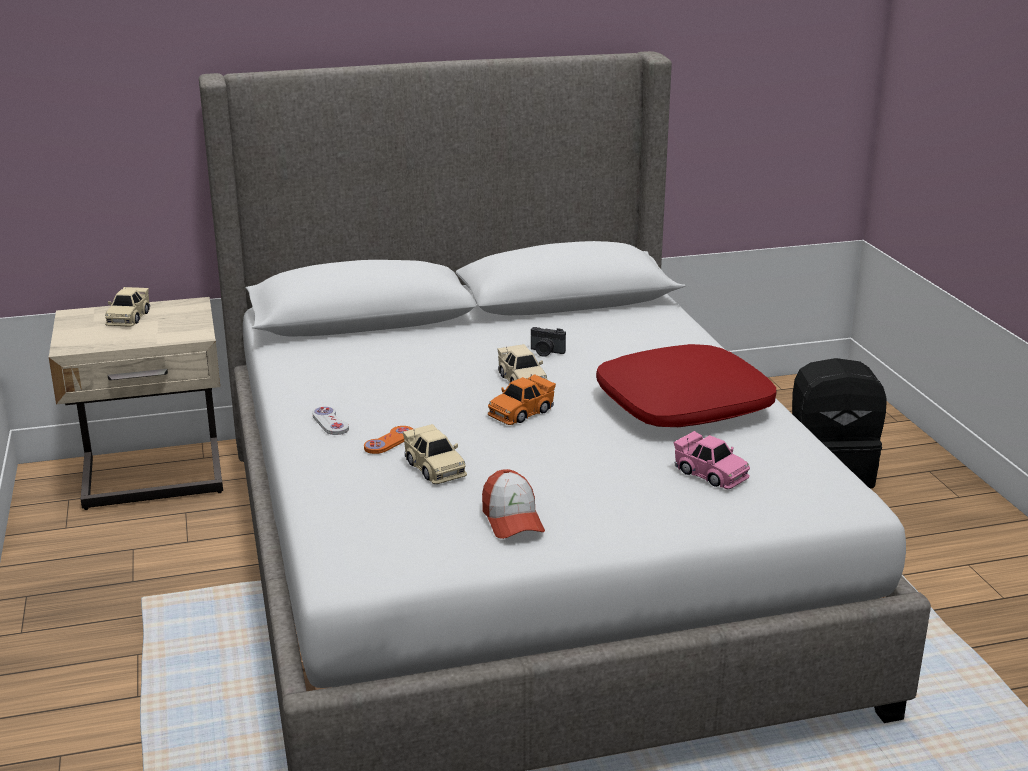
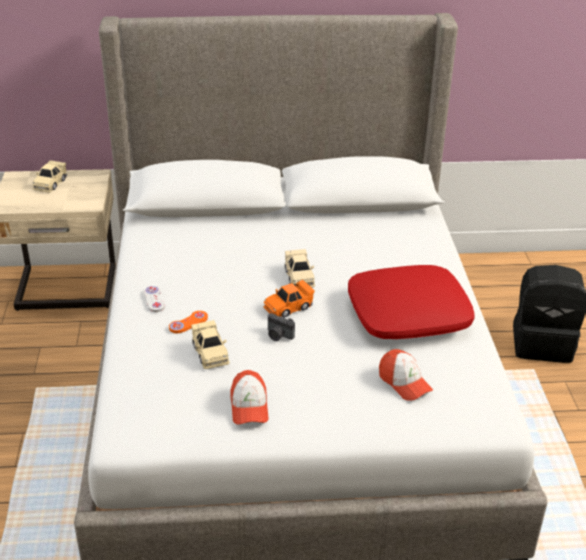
camera: 10 degrees right, 10 degrees up
(546, 352) = (326, 251): camera -> camera (278, 335)
(710, 474) = (404, 382): pink toy car -> cap

